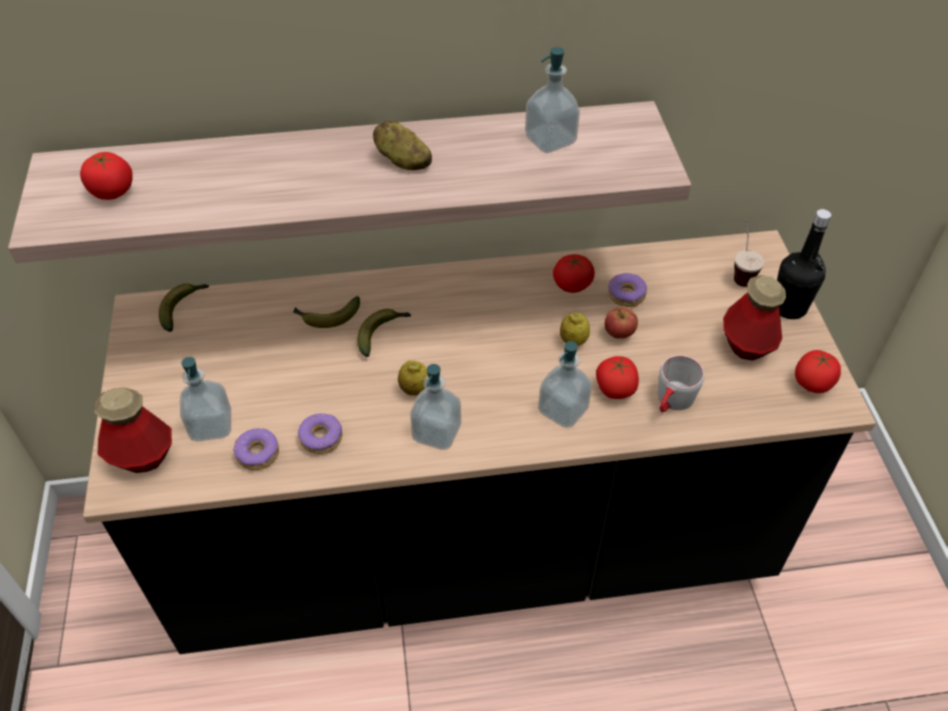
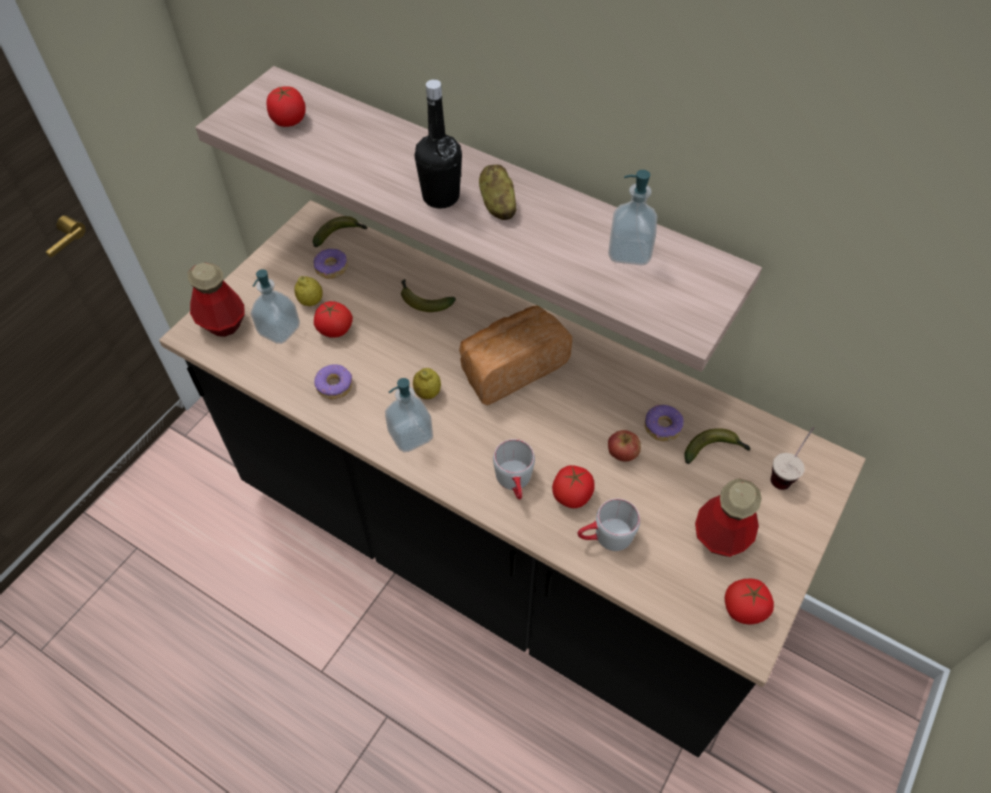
camera: 40 degrees right, 5 degrees up
(258, 454) = (287, 369): donut -> donut (331, 268)
(382, 333) = (448, 337): banana -> banana (715, 450)
(463, 324) = (511, 367): none -> bread
(563, 410) = (515, 483): soap dispenser -> grey mug
(572, 285) = (627, 390): tomato -> tomato (335, 329)
(573, 341) = (580, 435): lemon -> lemon (311, 301)
(789, 307) = (797, 532): black bottle -> black bottle (441, 197)

